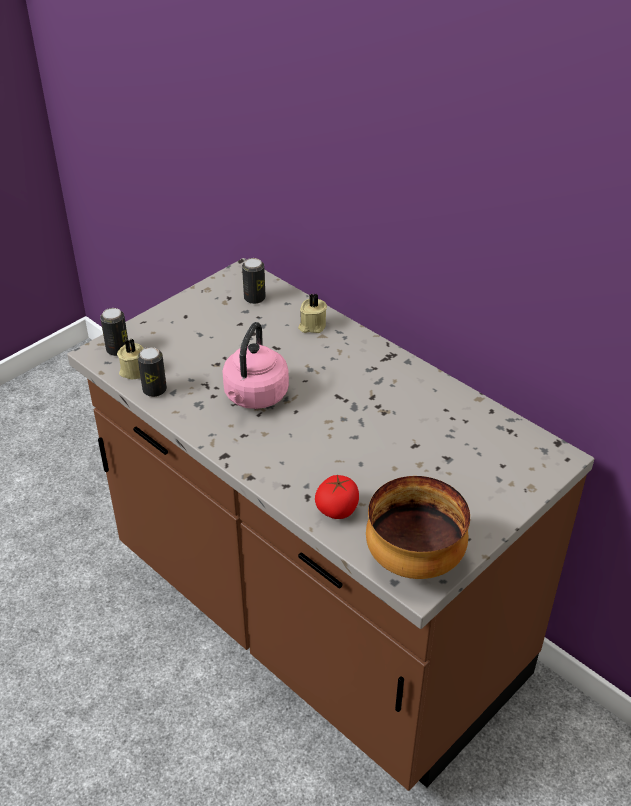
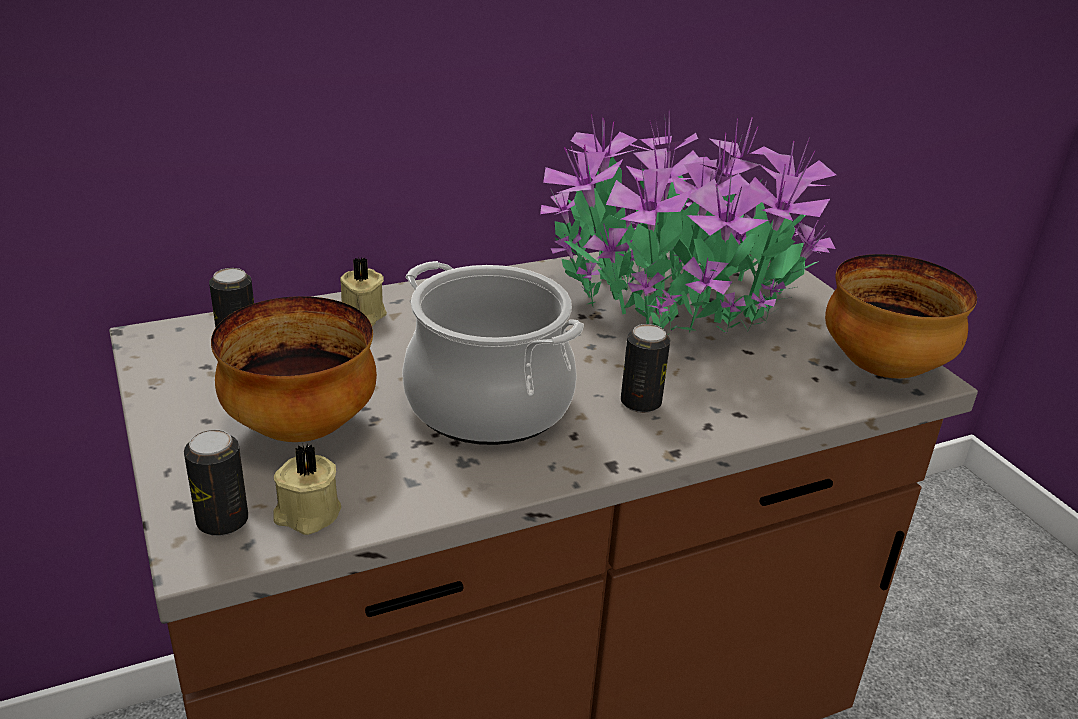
camera: 70 degrees left, 10 degrees down
(154, 390) = (388, 501): can -> can (640, 403)
(197, 345) = (303, 427): none -> bowl
(255, 397) = (490, 403): pink kettle -> cooking pot
(337, 509) = (773, 397): tomato -> none
(433, 444) = (680, 301): none -> potted plant

